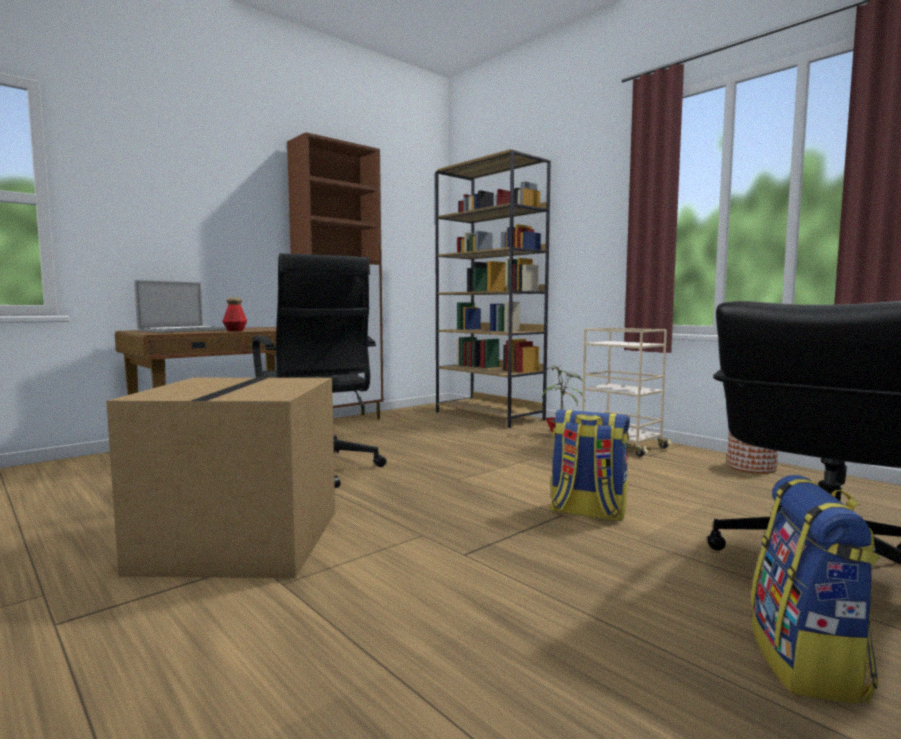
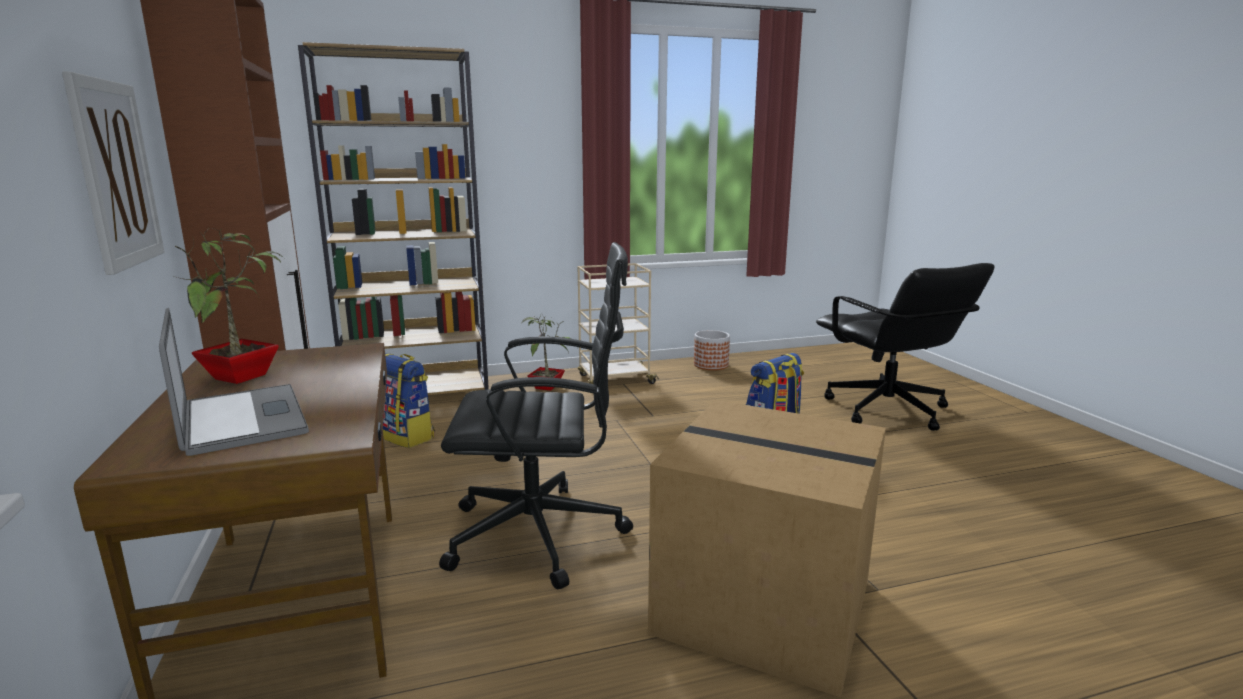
camera: 65 degrees left, 10 degrees up
(228, 230) = (116, 174): none -> picture
(235, 331) = (352, 386): bottle -> none
(244, 328) = (242, 378): none -> potted plant
(809, 663) = (989, 450): backpack -> backpack (406, 436)

